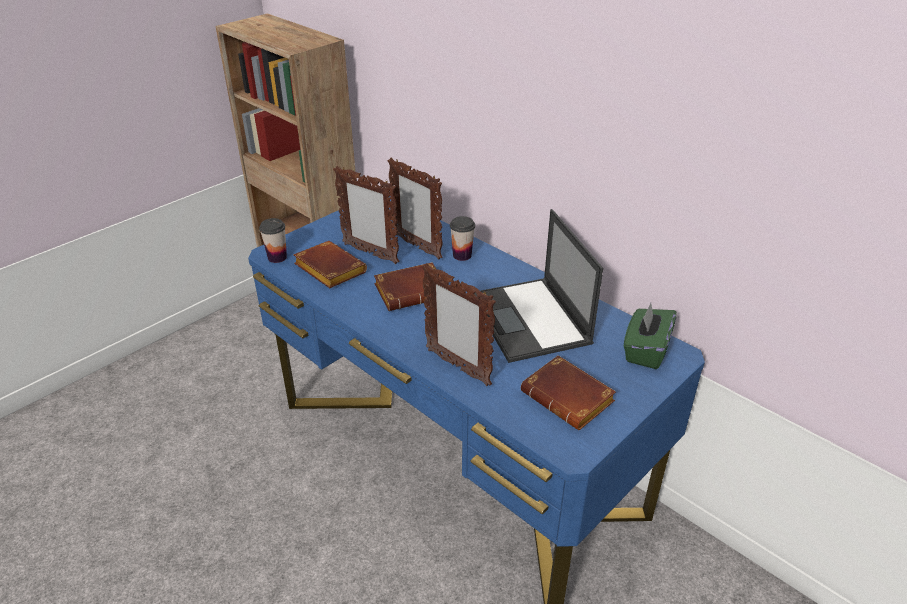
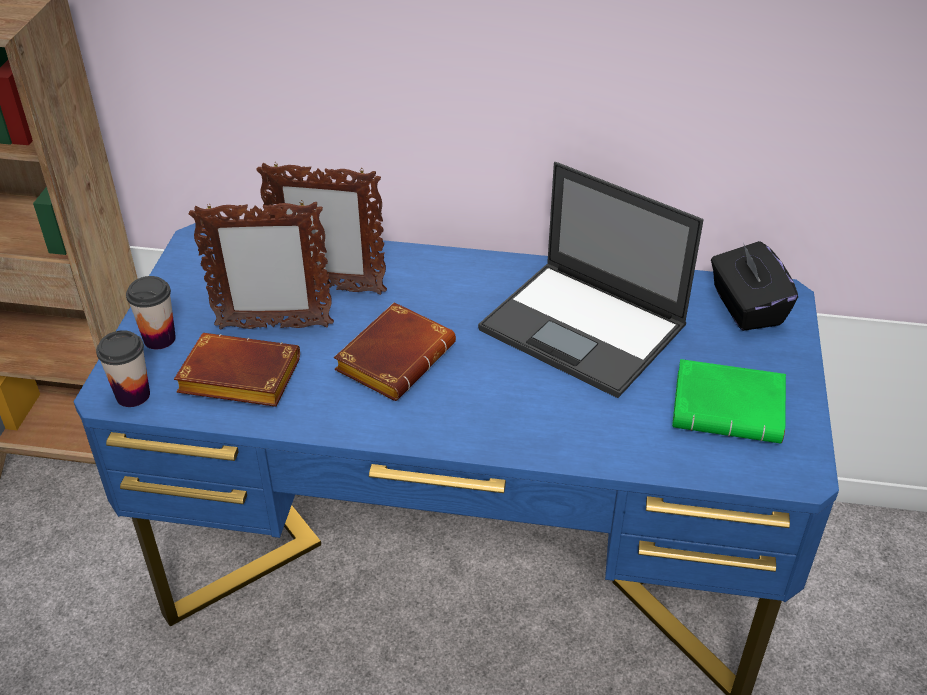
camera: 35 degrees left, 5 degrees up
(457, 367) = (565, 435): picture frame -> none
(462, 255) = (406, 275): cup -> cup (159, 339)
(570, 398) = (730, 408): brown book -> green book
(645, 350) = (746, 307): green tissue box -> black tissue box

